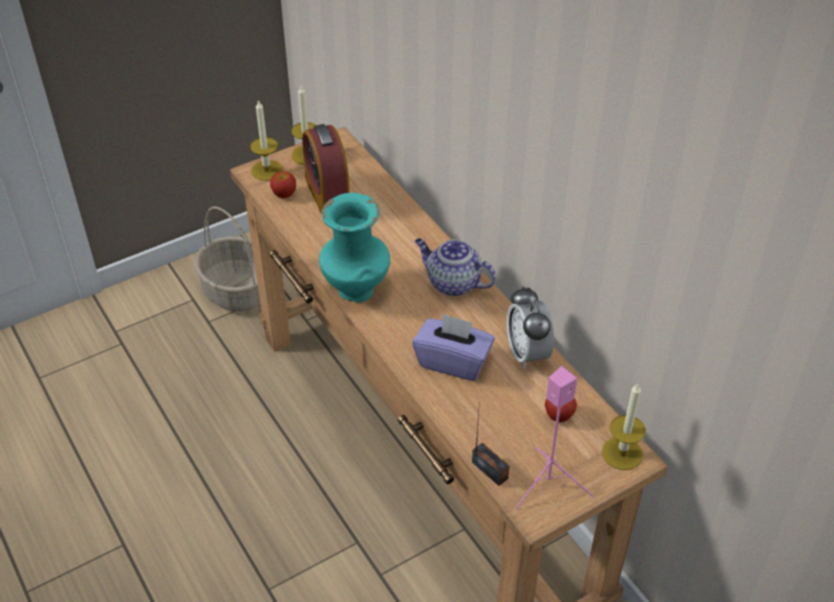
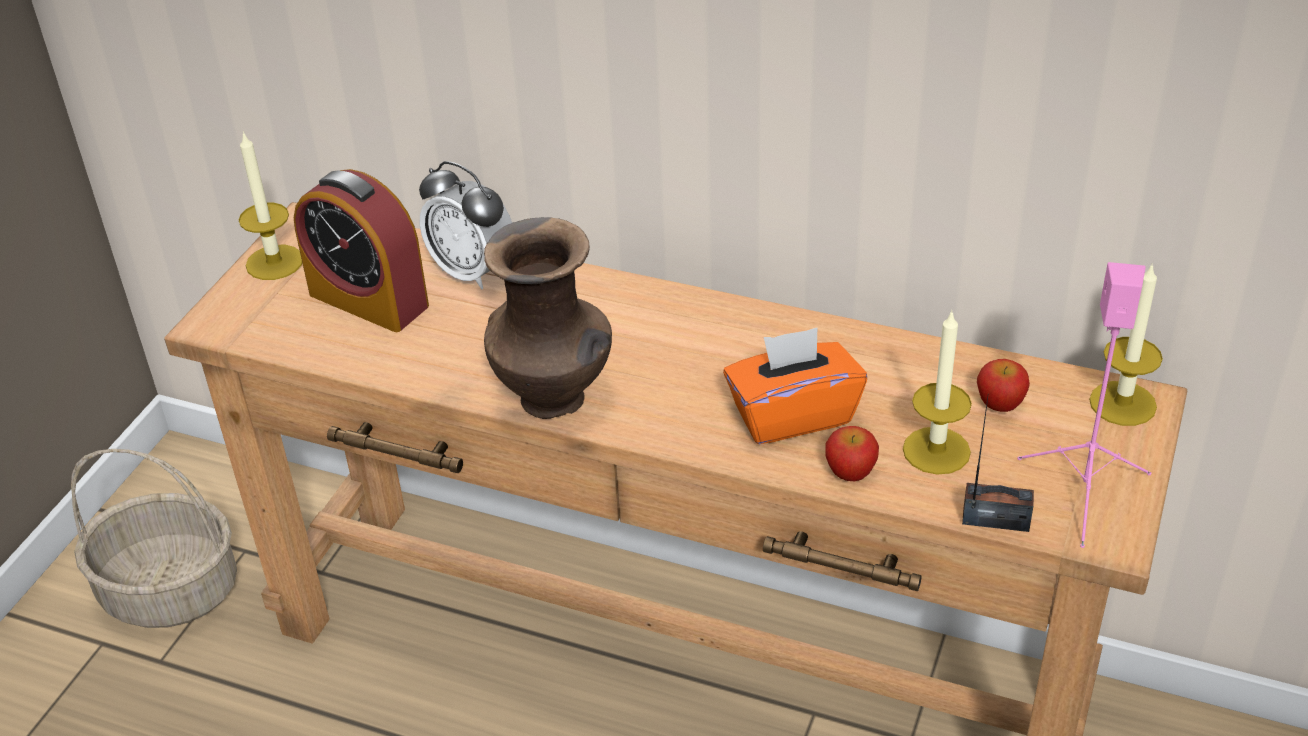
camera: 35 degrees left, 5 degrees down
(267, 170) = (231, 311): candle -> candle (936, 450)
(284, 194) = (296, 330): apple -> apple (850, 472)
(357, 291) = (556, 400): turquoise vase -> brown vase
(452, 283) = (679, 320): teapot -> none
(453, 361) = (792, 415): purple tissue box -> orange tissue box
(527, 353) = (875, 353): alarm clock -> alarm clock (472, 272)

